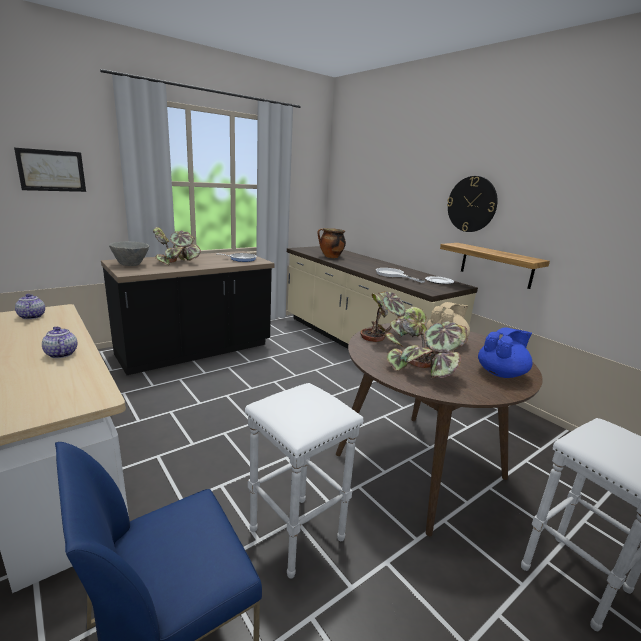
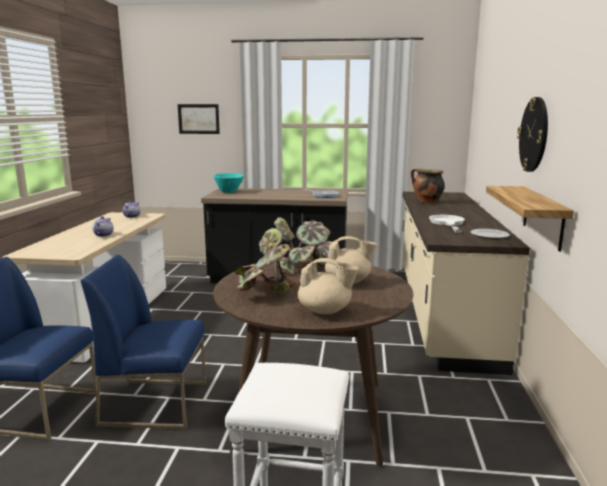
camera: 45 degrees right, 5 degrees down
(131, 265) = (229, 192): grey bowl -> turquoise bowl
(177, 262) = (265, 193): potted plant -> none
(294, 533) = (156, 403): white stool -> blue chair
(501, 373) = (326, 311): blue teapot -> beige teapot

